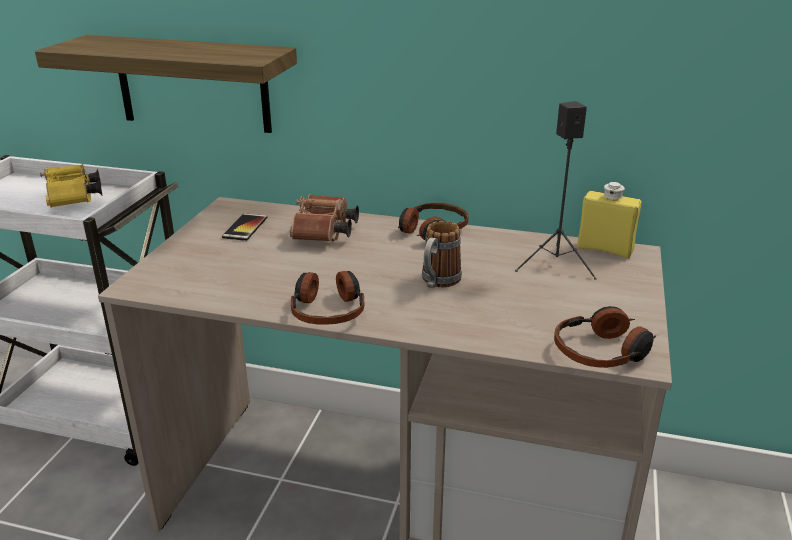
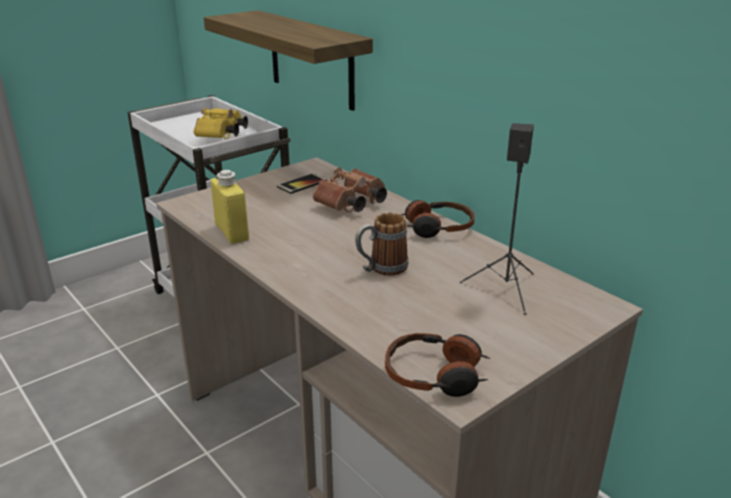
camera: 35 degrees right, 0 degrees up
(328, 309) = (274, 261): headphones -> none
(604, 250) = (575, 292): yellow bottle -> yellow bottle (232, 232)

